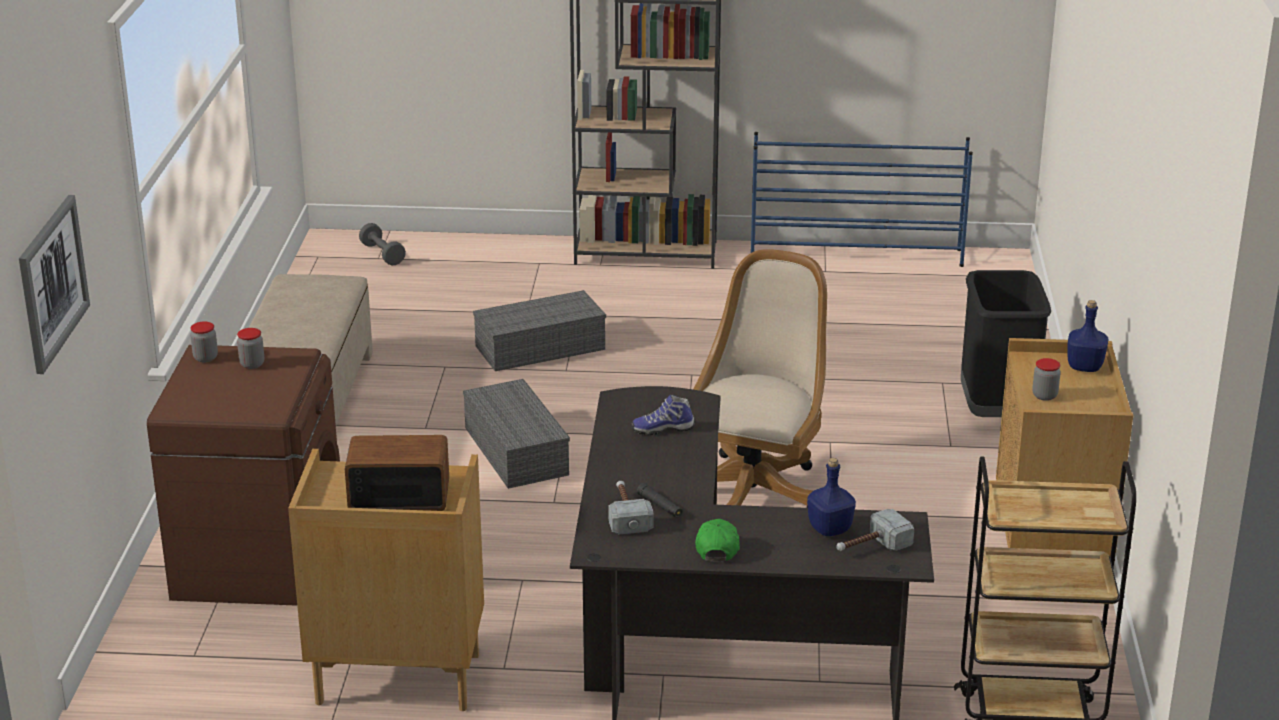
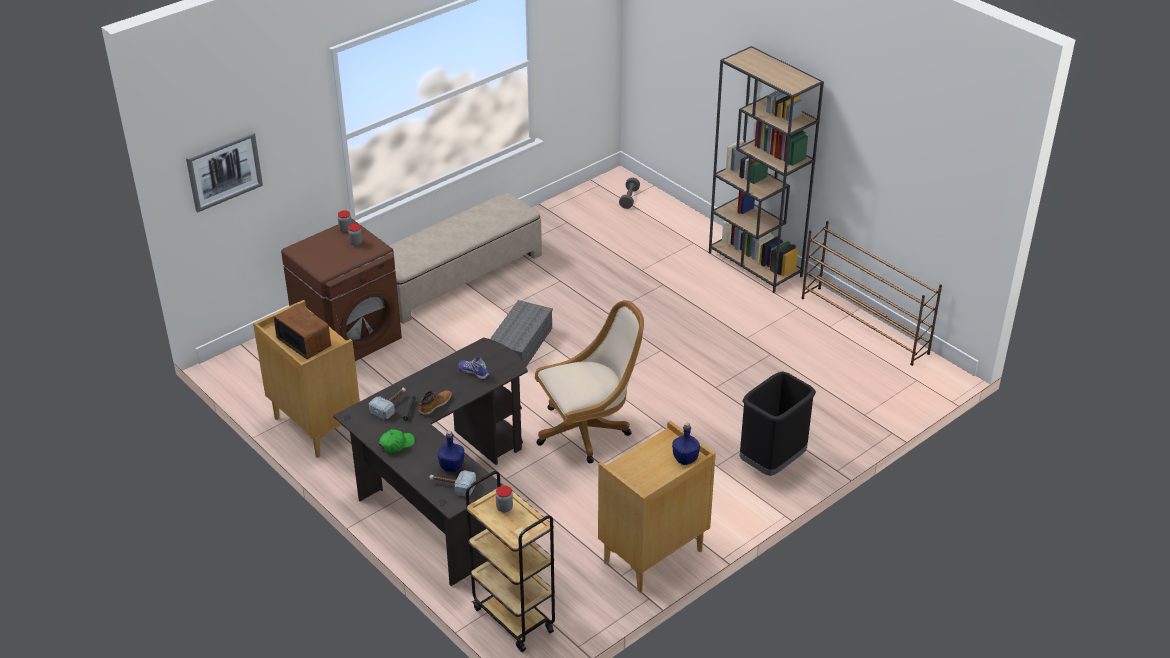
camera: 45 degrees right, 10 degrees up
(541, 347) = (618, 294): grey storage box -> none
(681, 484) = (435, 405): none -> boot
(857, 255) = (864, 326): blue shoe rack -> brown shoe rack
(1044, 396) = (635, 462): jar -> jar (504, 508)

